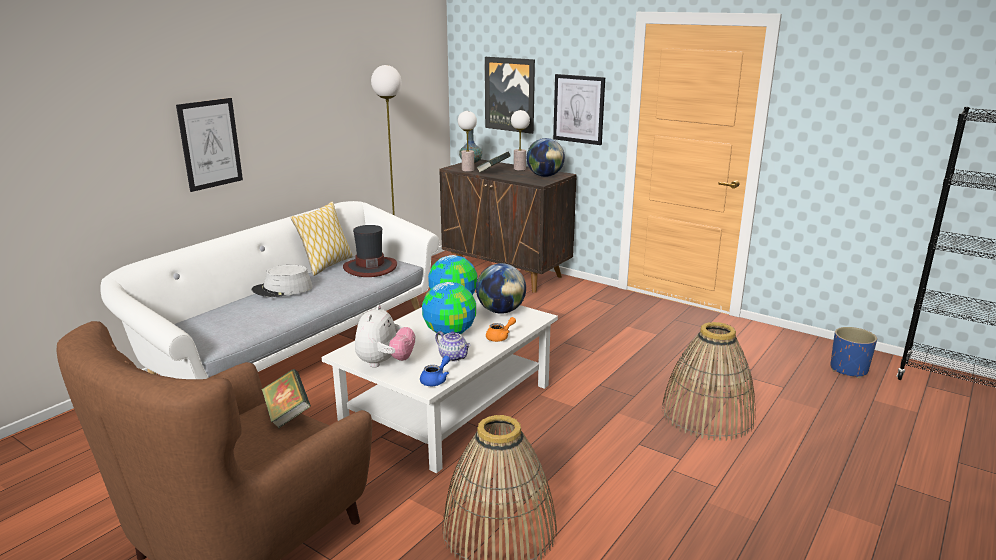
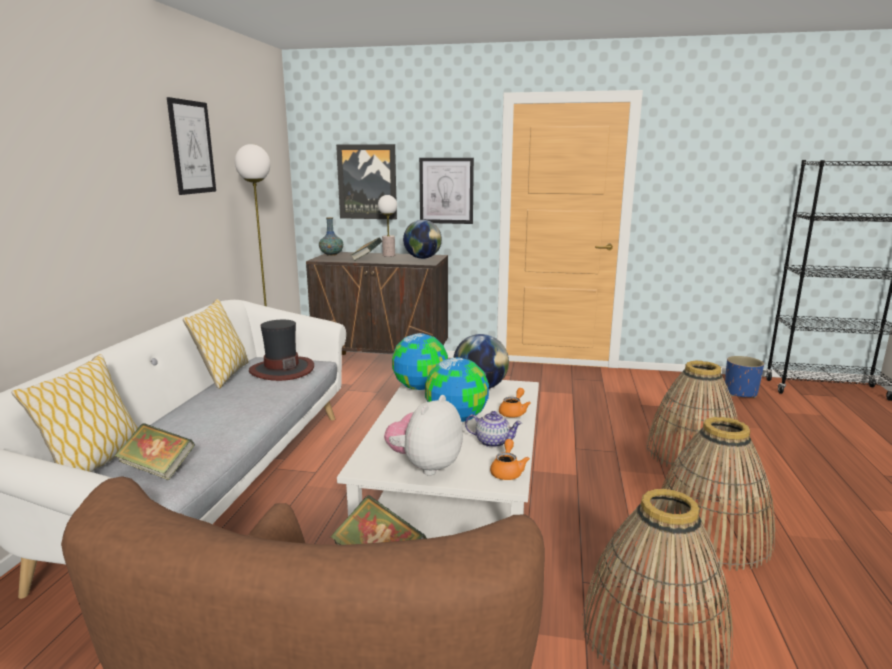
camera: 25 degrees left, 5 degrees down
(197, 316) = (95, 464): none -> pillow
(210, 144) = (71, 226): picture -> picture (192, 147)
(227, 327) = (158, 468): none -> book
(282, 289) = (197, 409): grey hat -> none
(385, 363) = (425, 466): plush toy -> plush toy turned 135 degrees counterclockwise
(436, 380) = (507, 471): blue teapot -> orange teapot
(468, 170) = (338, 260): table lamp -> none
(635, 481) = (710, 533): none -> basket

